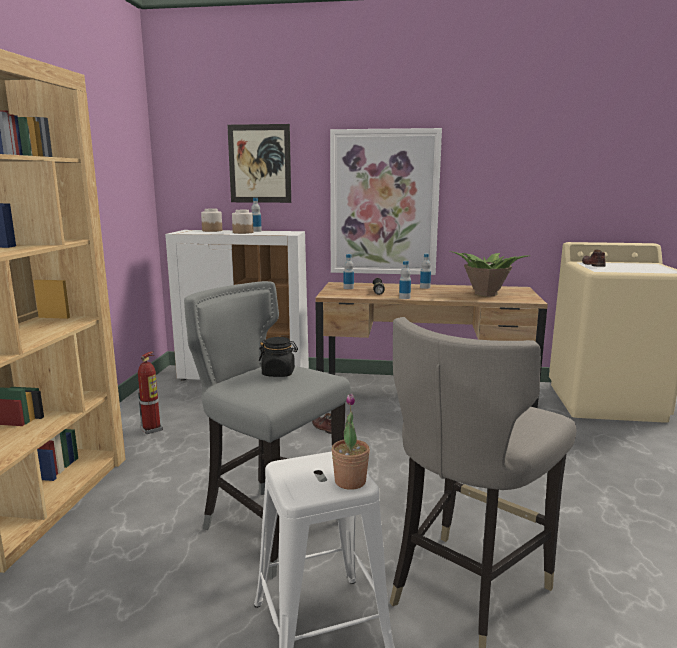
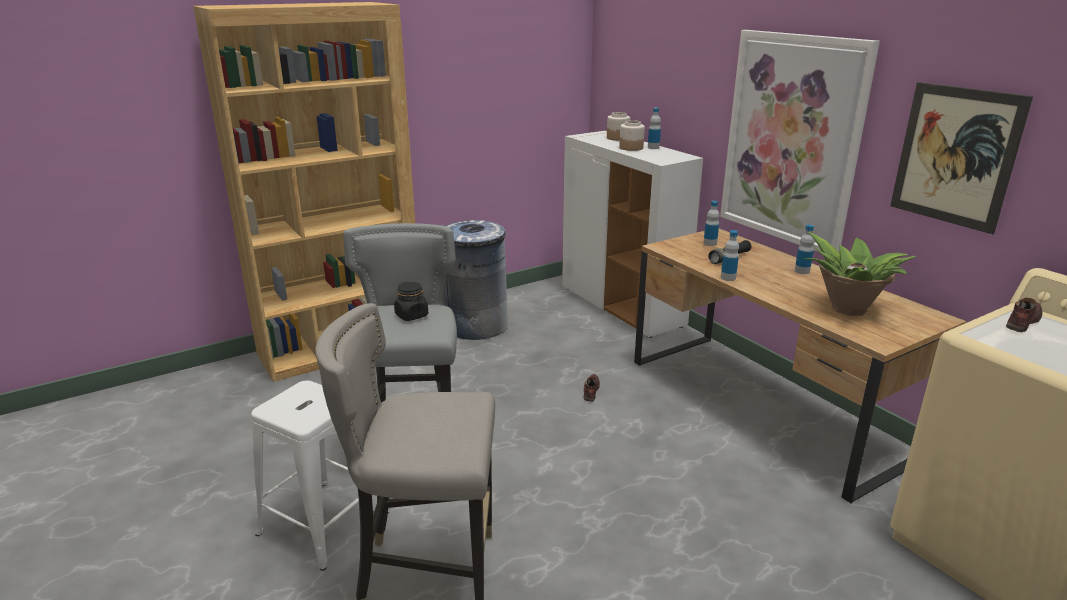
camera: 50 degrees right, 10 degrees up
(152, 429) = (475, 326): fire extinguisher -> grey trash can
(259, 164) = (673, 65): picture -> picture (955, 156)
(350, 481) = (303, 418): potted plant -> none

